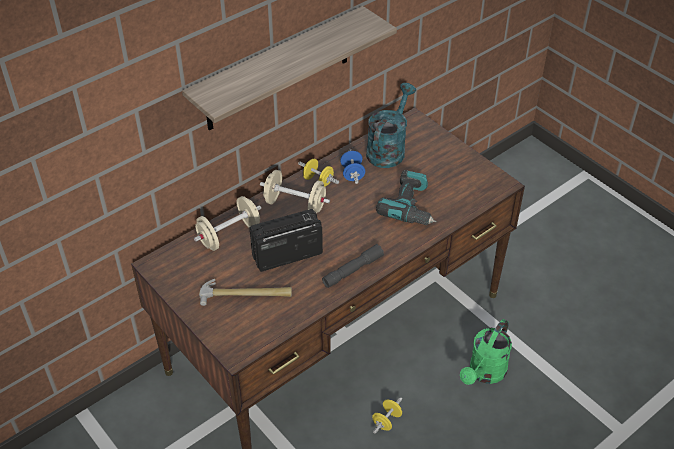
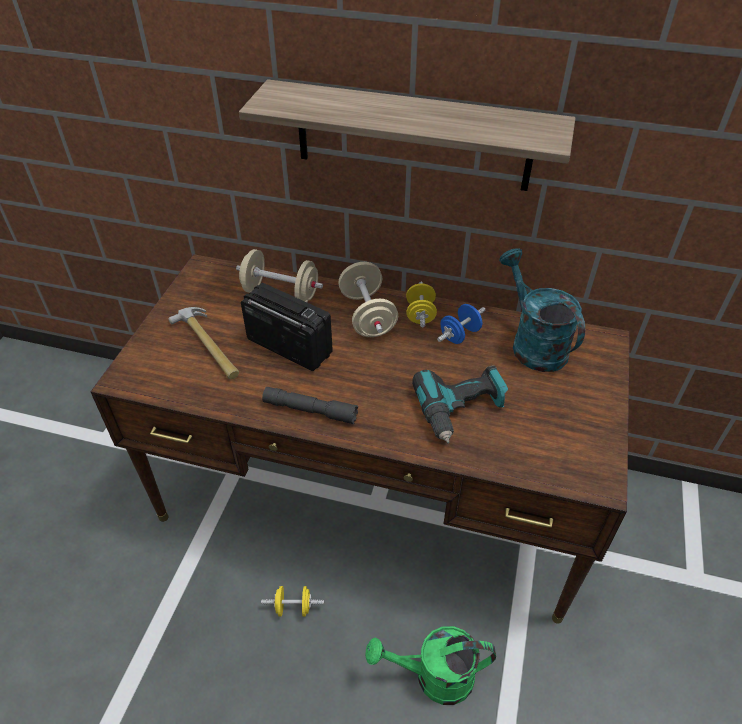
camera: 55 degrees right, 0 degrees up
(388, 149) = (533, 343): turquoise watering can -> turquoise watering can turned 105 degrees counterclockwise

